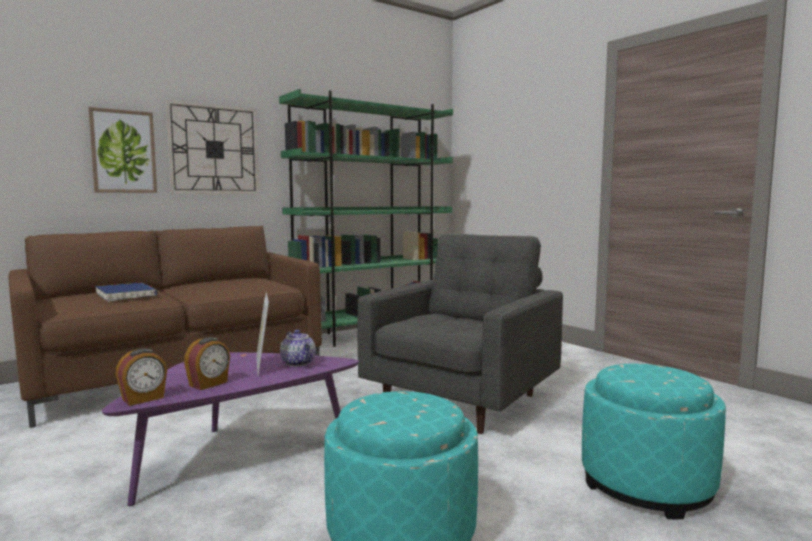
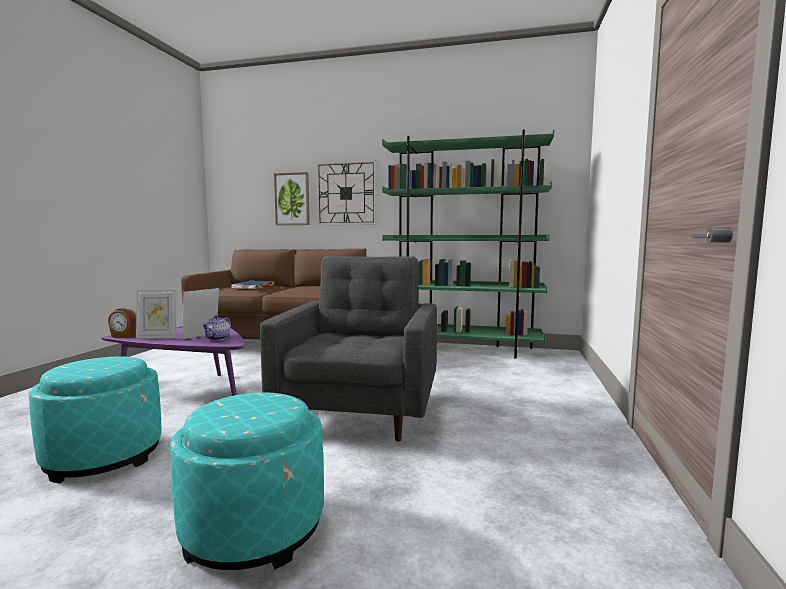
camera: 50 degrees right, 0 degrees up
(209, 384) = (158, 337): alarm clock -> picture frame
(463, 400) = (361, 411): grey armchair -> grey armchair turned 75 degrees counterclockwise

